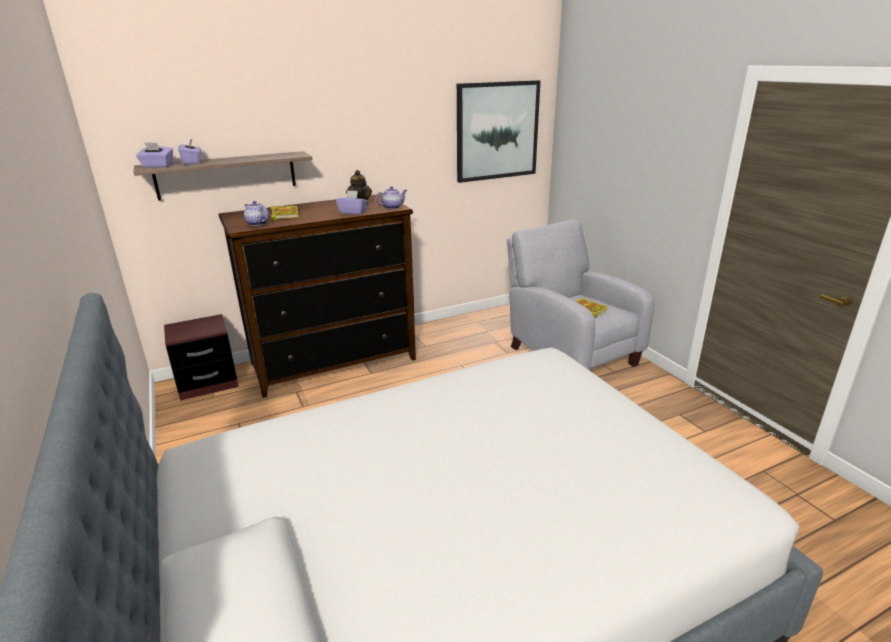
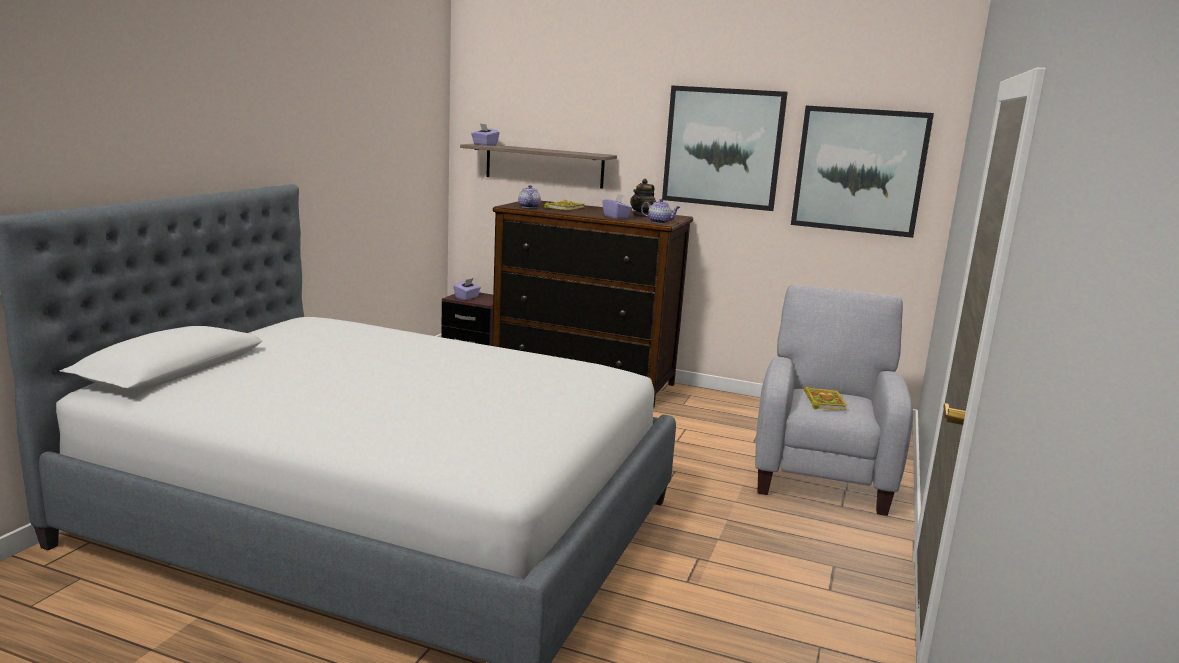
camera: 45 degrees right, 10 degrees down
(192, 162) = (512, 147): purple tissue box -> purple tissue box (467, 297)
(397, 128) = (723, 147): none -> picture

